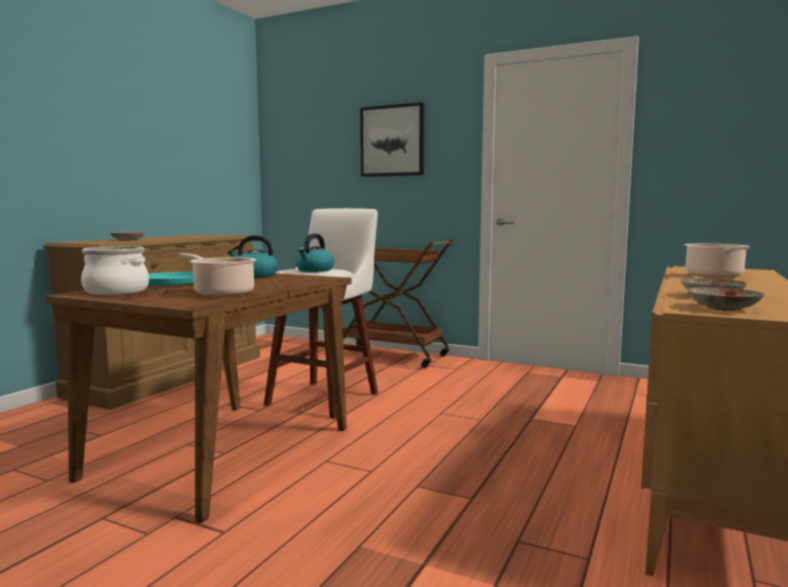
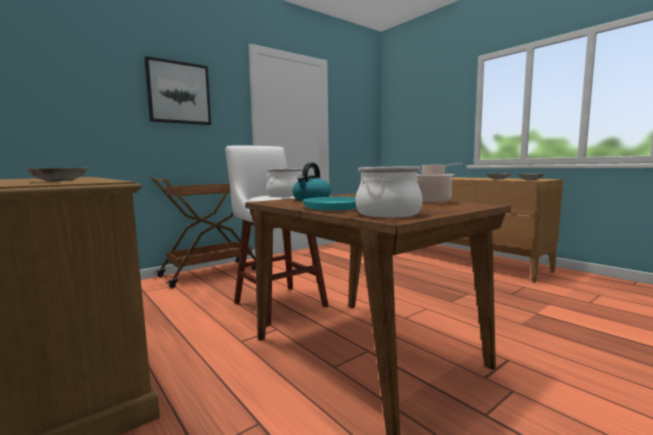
camera: 65 degrees left, 0 degrees up
(314, 270) = (285, 195): kettle -> cooking pot

